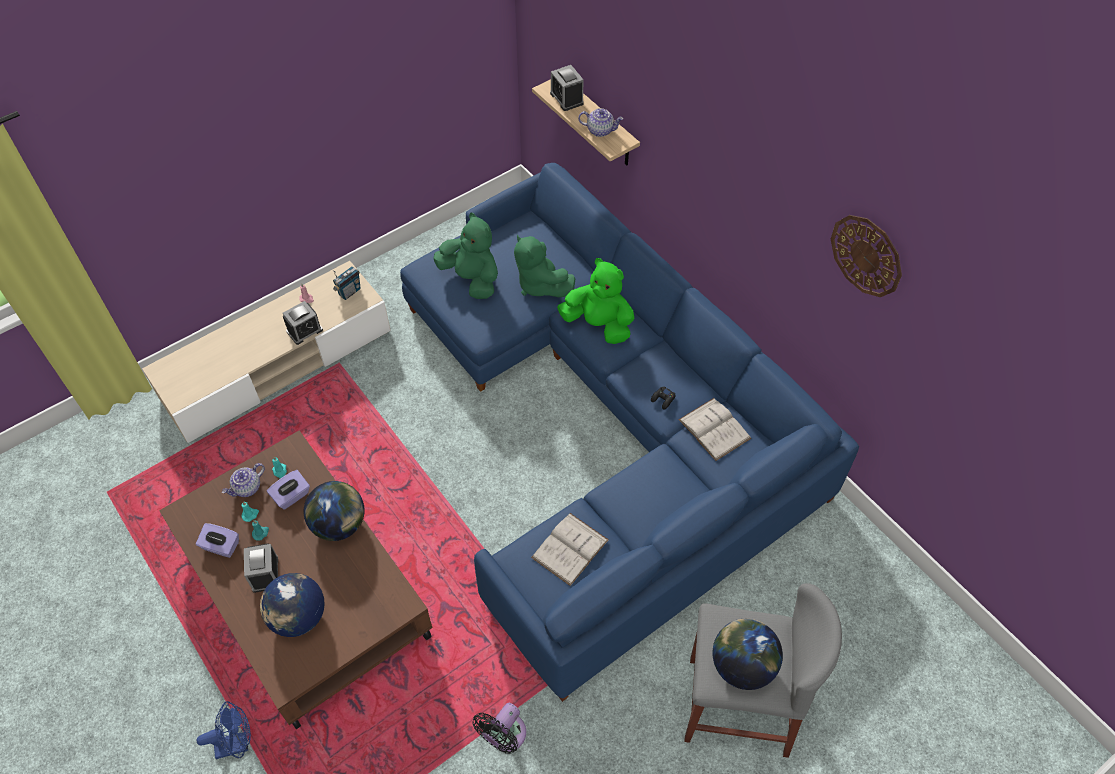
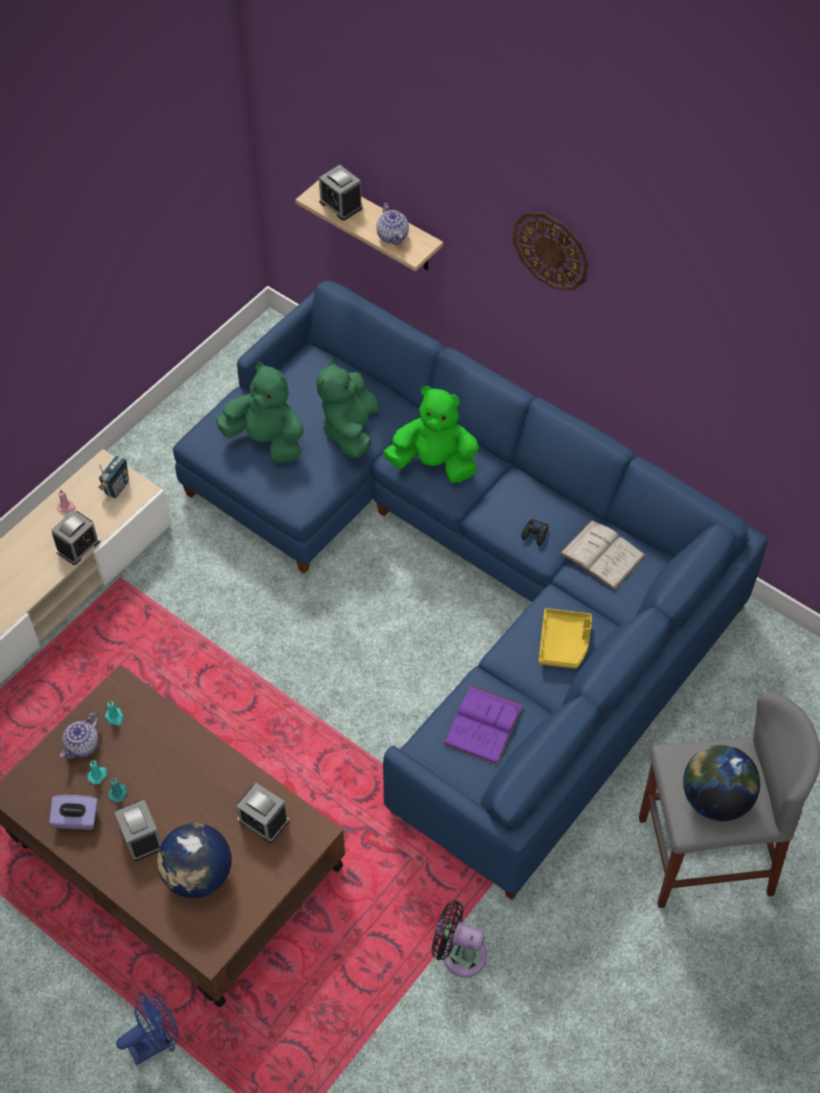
camera: 15 degrees left, 0 degrees up
(292, 496) = (140, 742): purple tissue box -> none
(339, 524) = (208, 761): globe -> none
(365, 584) = (263, 820): none -> alarm clock
(504, 736) = (459, 953): black fan -> black fan turned 90 degrees clockwise
(540, 284) = (350, 430): green plush toy -> green plush toy turned 60 degrees clockwise
(570, 548) = (483, 725): white book -> purple book
(600, 130) = (393, 236): teapot -> teapot turned 75 degrees clockwise
(659, 496) = (564, 643): none -> yellow tray
(866, 255) = (747, 328): wall clock -> wall clock (551, 250)

